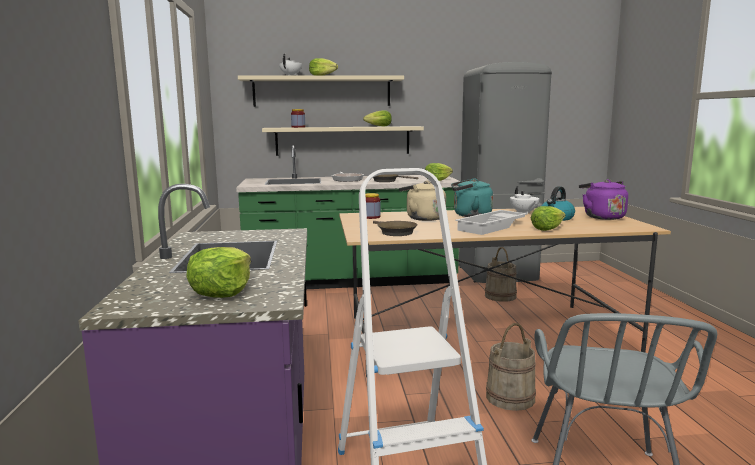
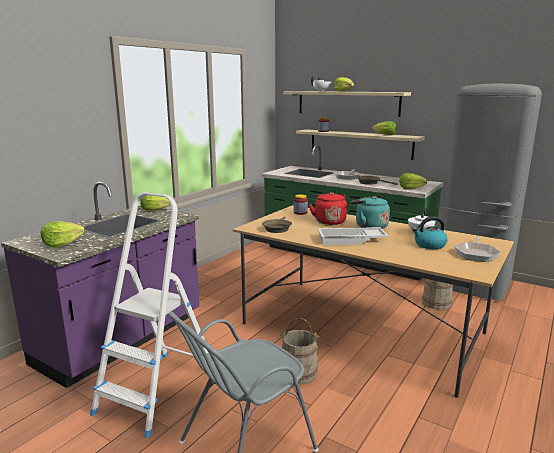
camera: 40 degrees right, 5 degrees up
(423, 218) = (329, 221): beige kettle -> red kettle
(547, 229) = (386, 252): lettuce -> lettuce (156, 210)
(602, 217) = (476, 254): purple kettle -> frying pan

